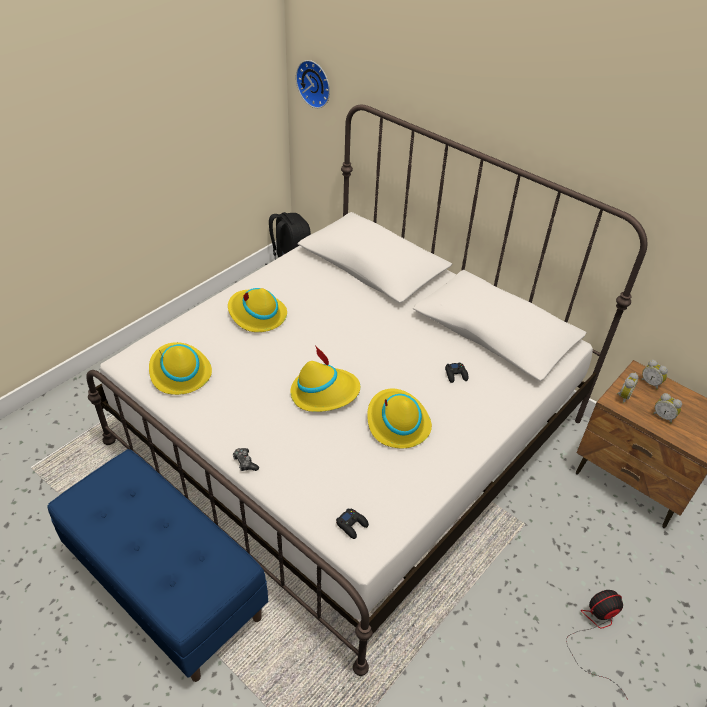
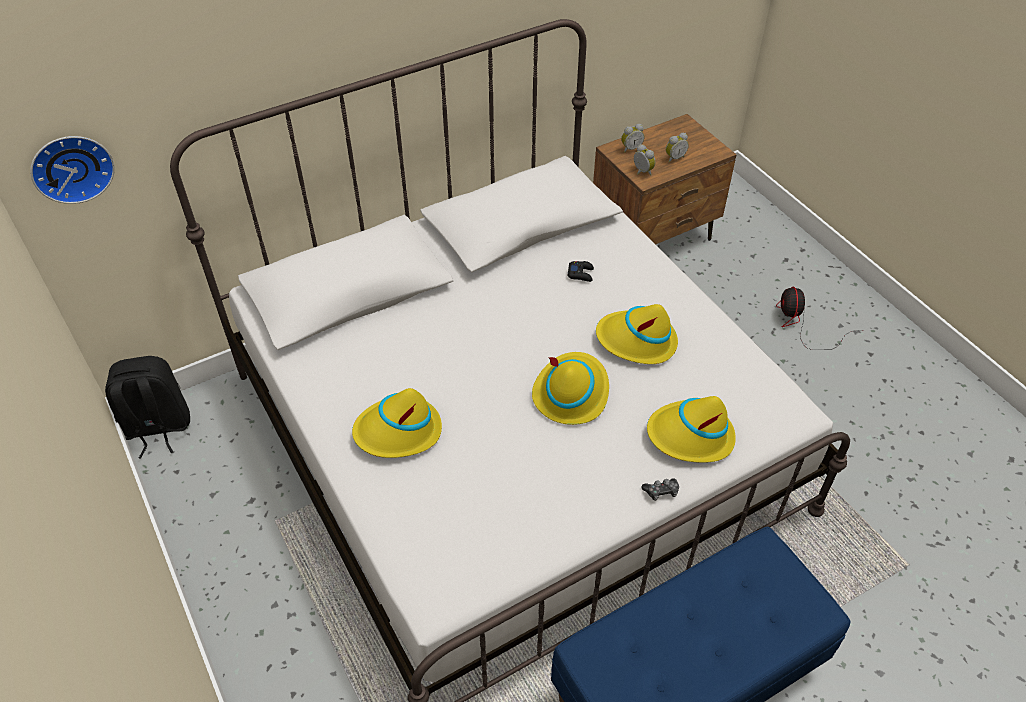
camera: 70 degrees left, 5 degrees up
(179, 372) = (482, 539): yellow hat -> yellow hat (690, 436)
(352, 525) = (766, 413): black game controller -> none

